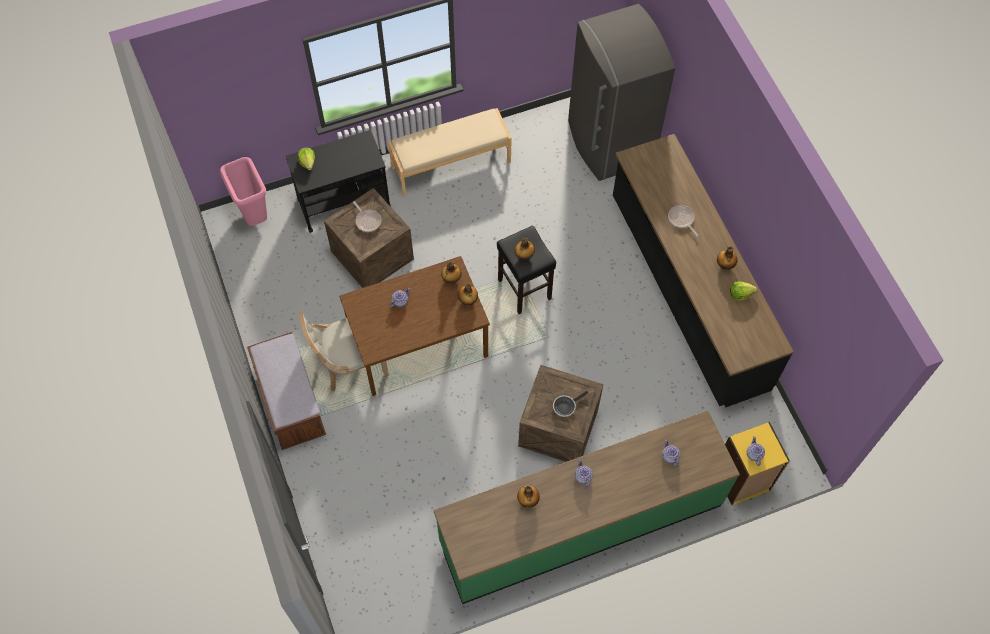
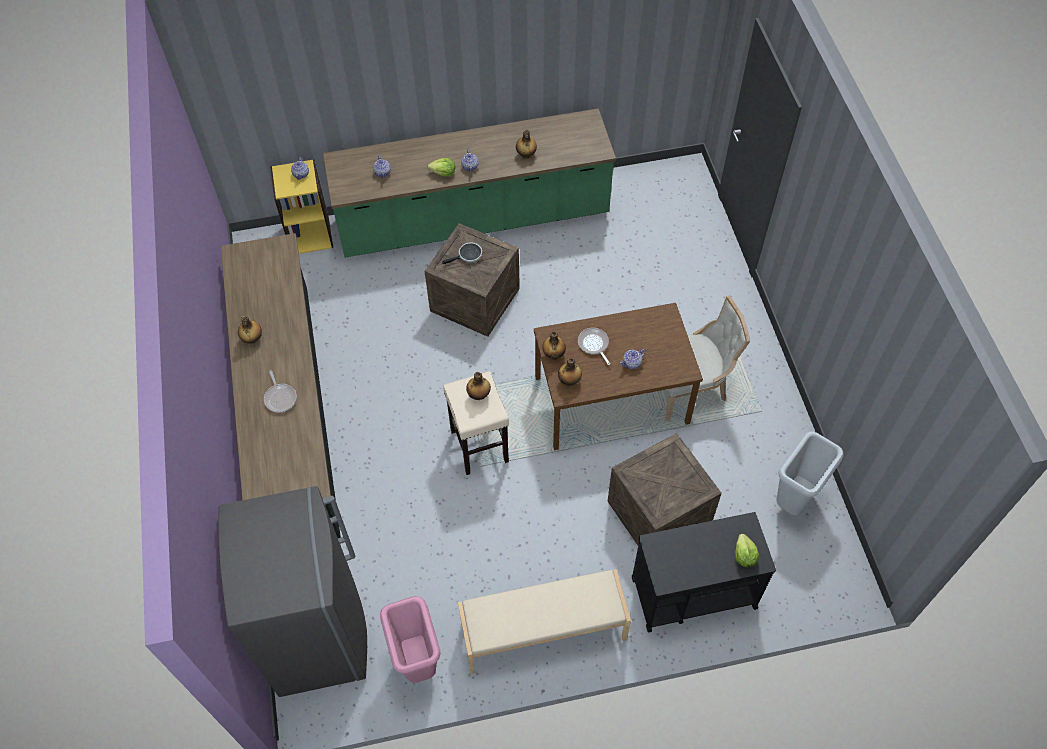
camera: 170 degrees left, 5 degrees down
(254, 216) = (813, 588): pink trash can -> pink trash can (419, 663)
(264, 278) = (794, 502): none -> grey trash can
(291, 403) = (754, 356): brown bench -> none
(367, 221) = (665, 485): frying pan -> frying pan (594, 344)
(524, 289) = (480, 446): black stool -> beige stool
(740, 293) = (249, 307): lettuce -> lettuce (443, 173)

